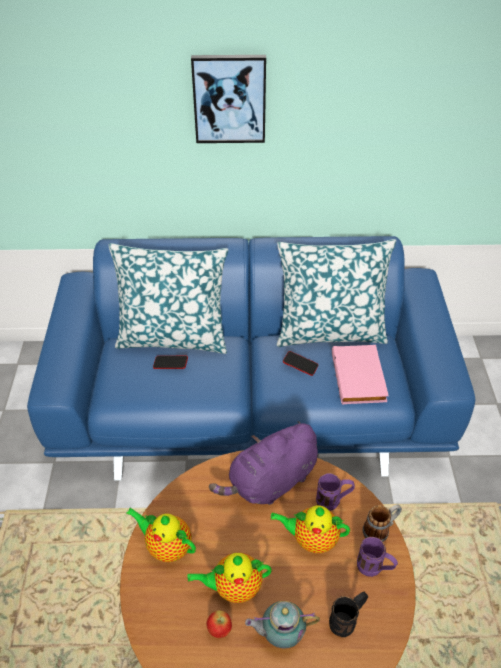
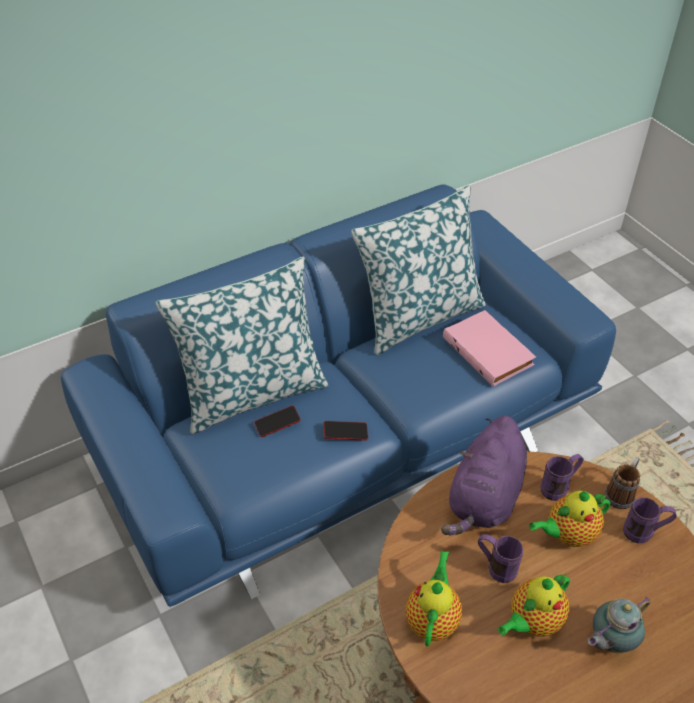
camera: 30 degrees left, 0 degrees up
(167, 546) = (432, 619): teapot -> teapot turned 105 degrees clockwise
(219, 629) = (551, 671): apple -> none
(229, 99) = (250, 73): picture -> none
(239, 534) = (495, 567): none -> purple mug
(300, 365) = (420, 364): phone -> phone (345, 433)
(347, 620) = (657, 594): black mug -> none

